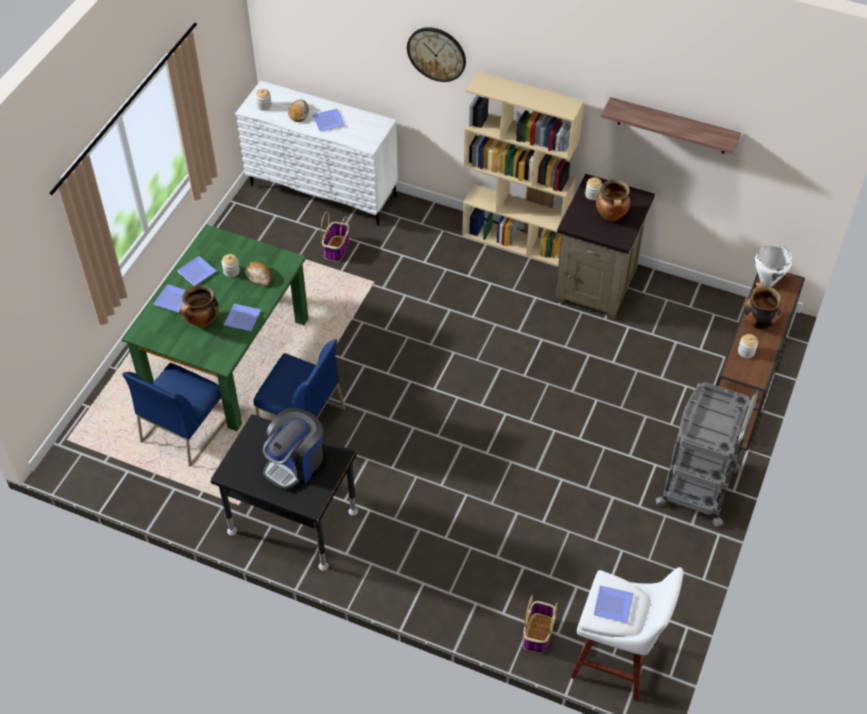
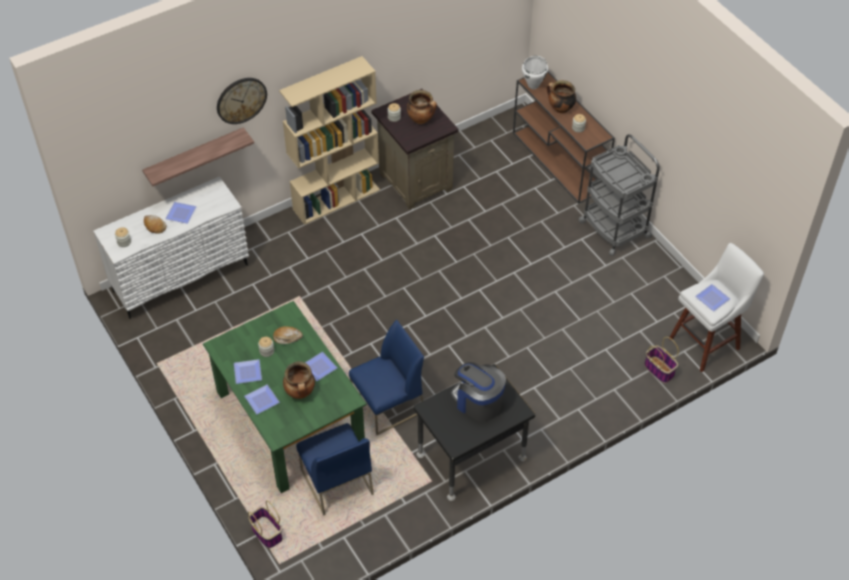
camera: 55 degrees left, 0 degrees up
(295, 463) = (477, 402): coffee machine -> coffee machine turned 150 degrees clockwise
(336, 248) = (246, 300): basket -> basket (266, 532)
(672, 126) = (423, 31): shelf -> shelf (195, 157)

